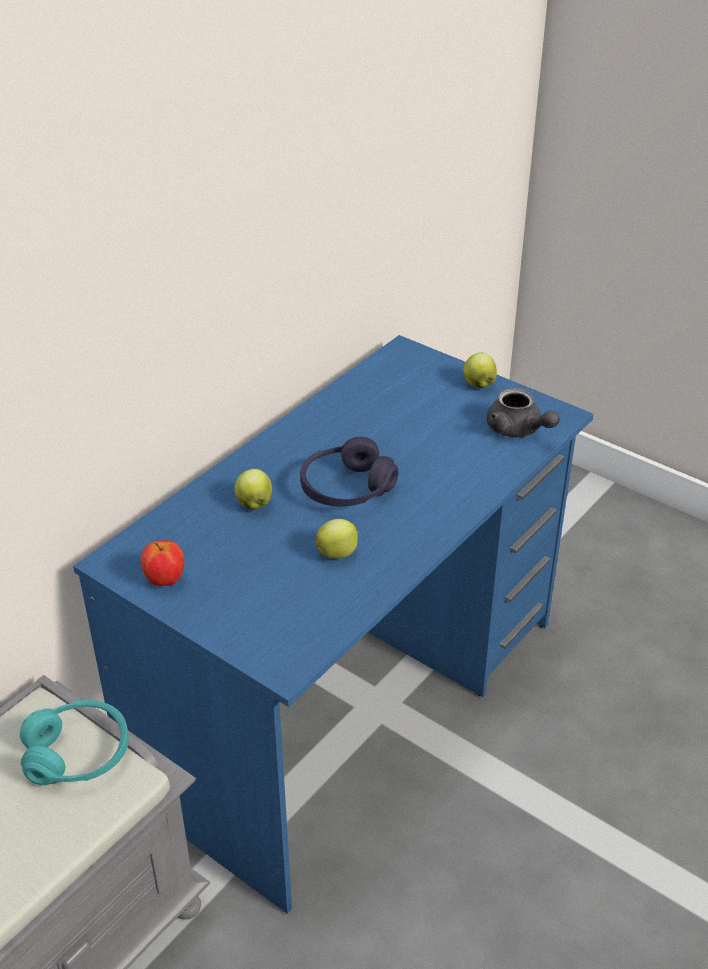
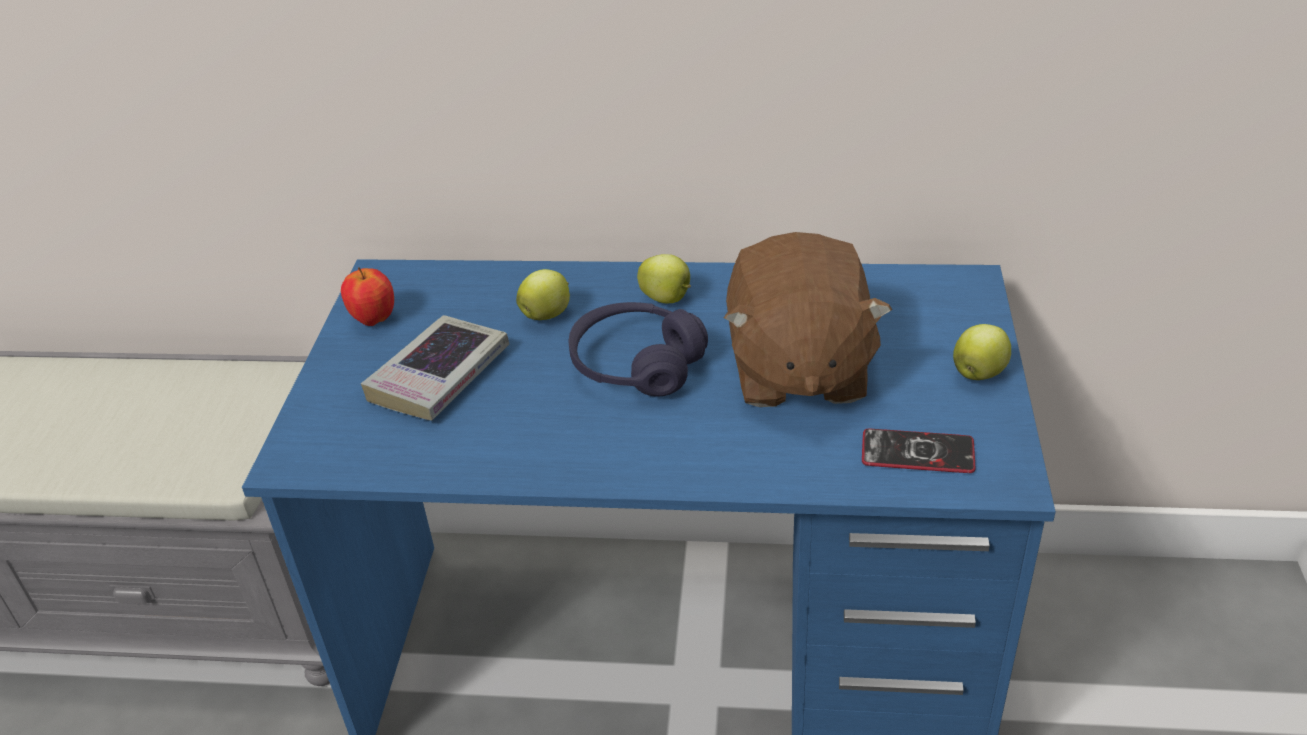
camera: 60 degrees right, 0 degrees up
(77, 754) = (237, 429): turquoise headphones -> none
(267, 571) = (440, 376): none -> book
(338, 553) = (511, 412): apple -> apple (667, 299)
(414, 436) = (797, 369): none -> brown plush toy
(518, 430) = (917, 453): grey teapot -> phone

